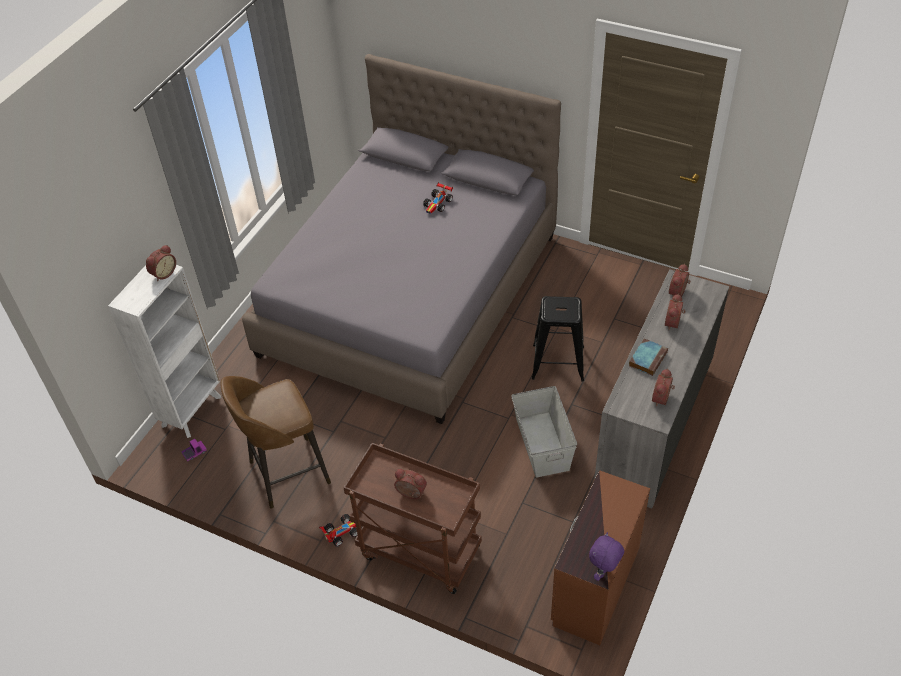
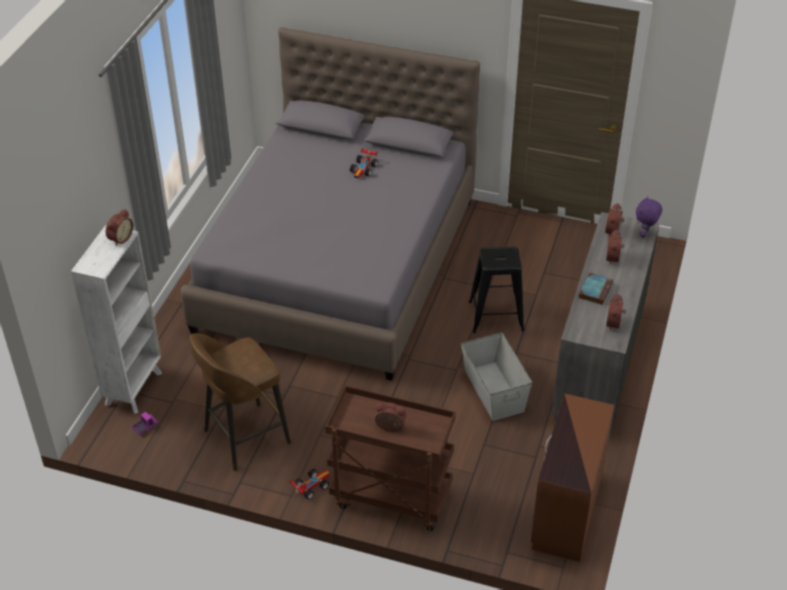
camera: 10 degrees left, 5 degrees down
(604, 572) = (584, 478): purple plush toy -> purple plush toy (645, 234)

